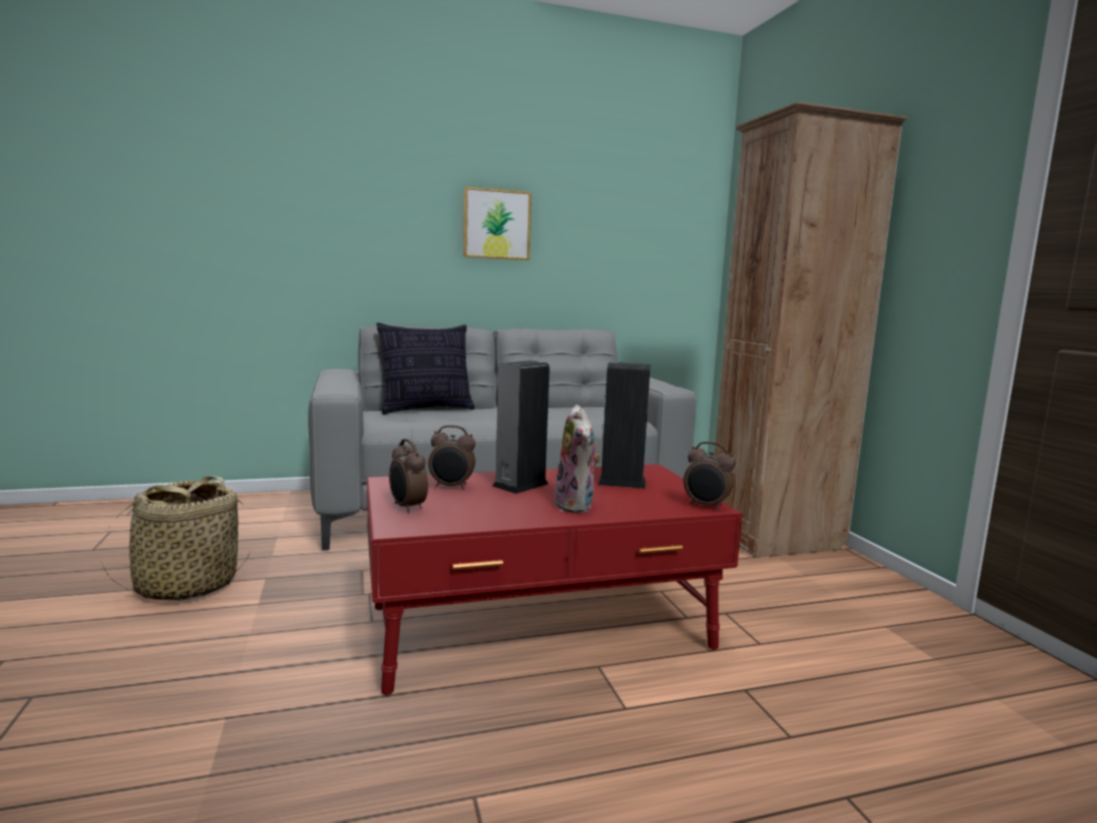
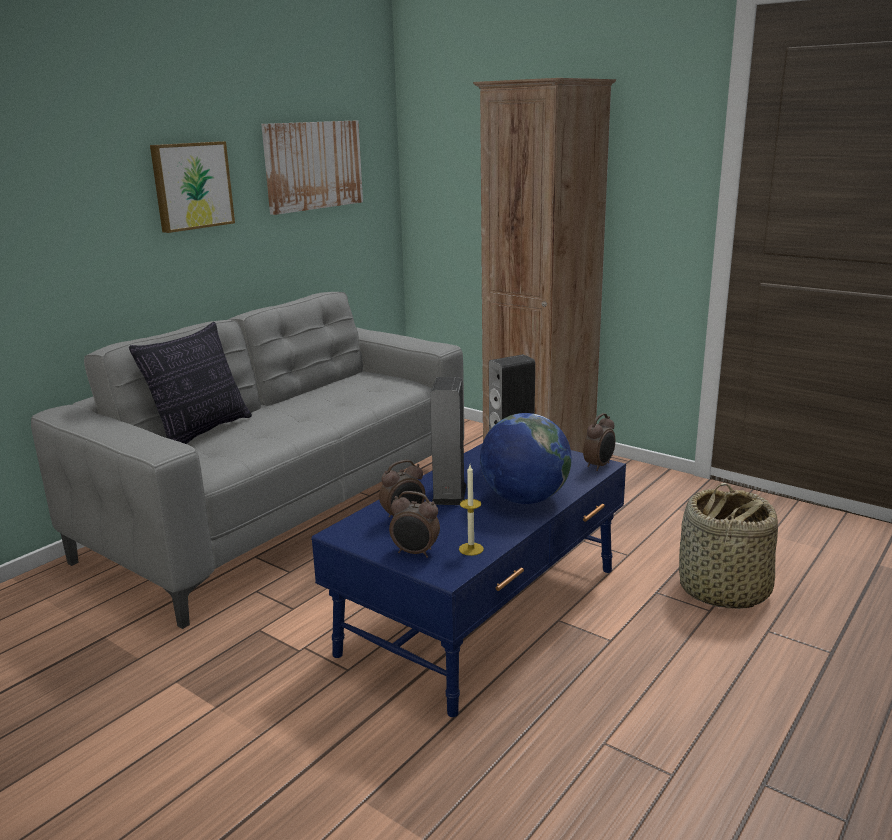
camera: 35 degrees left, 10 degrees up
(186, 585) = (102, 728): basket -> basket (722, 590)
(453, 520) = (471, 549): none -> candle
(541, 627) = (483, 610): red coffee table -> blue coffee table
(577, 506) = (524, 499): plush toy -> globe
(623, 226) = (313, 165): none -> picture
(706, 506) = (599, 466): alarm clock -> alarm clock turned 45 degrees counterclockwise

